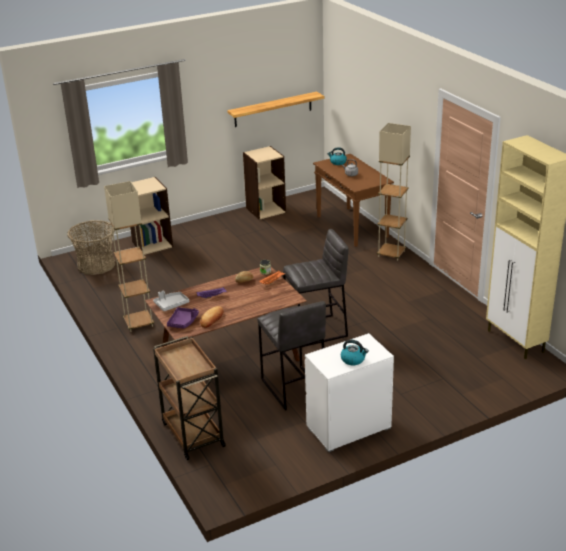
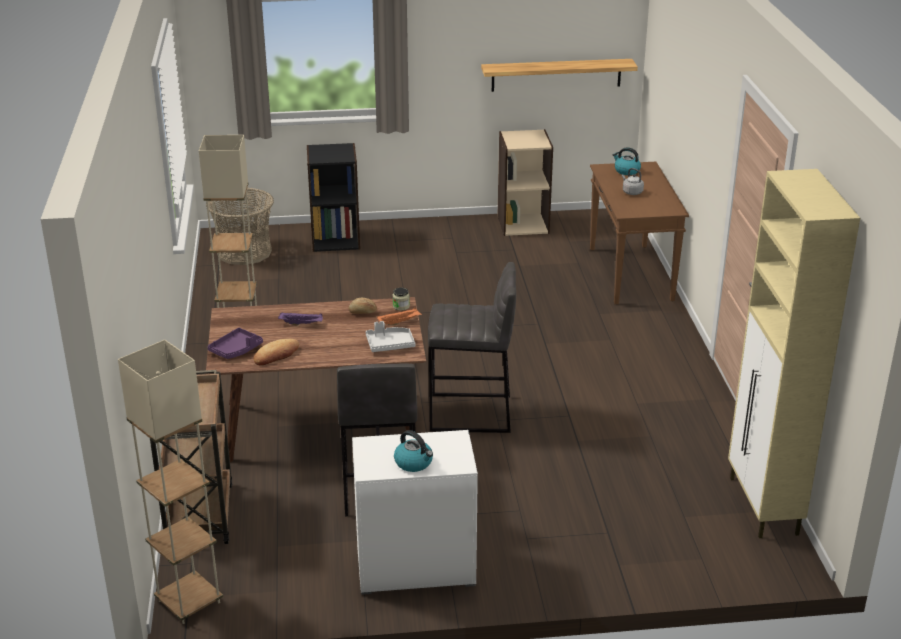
camera: 20 degrees right, 0 degrees up
(152, 244) = (335, 239): beige bookcase -> black bookcase
(171, 304) = (240, 322): grey tray -> grey tray (390, 345)
(391, 254) = (661, 326): beige floor lamp -> beige floor lamp (189, 601)

